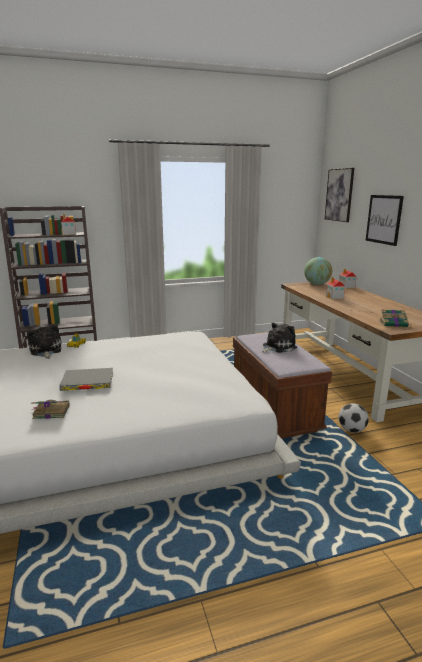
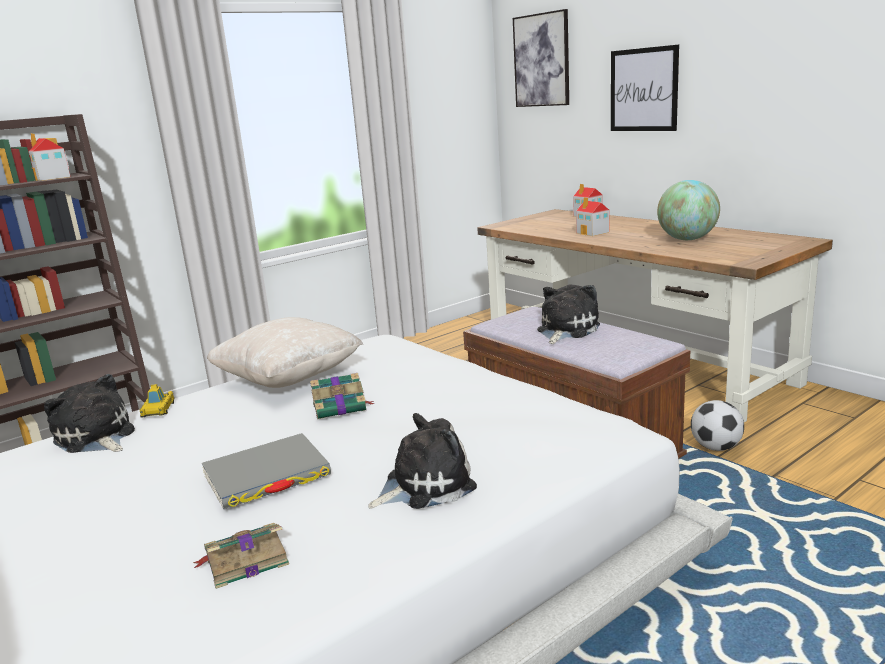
camera: 20 degrees left, 0 degrees up
(136, 343) = (289, 379): none -> beige pillow
(141, 402) = (424, 485): none -> plush toy
(317, 284) = (536, 219): globe -> globe (687, 239)
(394, 324) = (737, 254): book -> book (341, 407)

